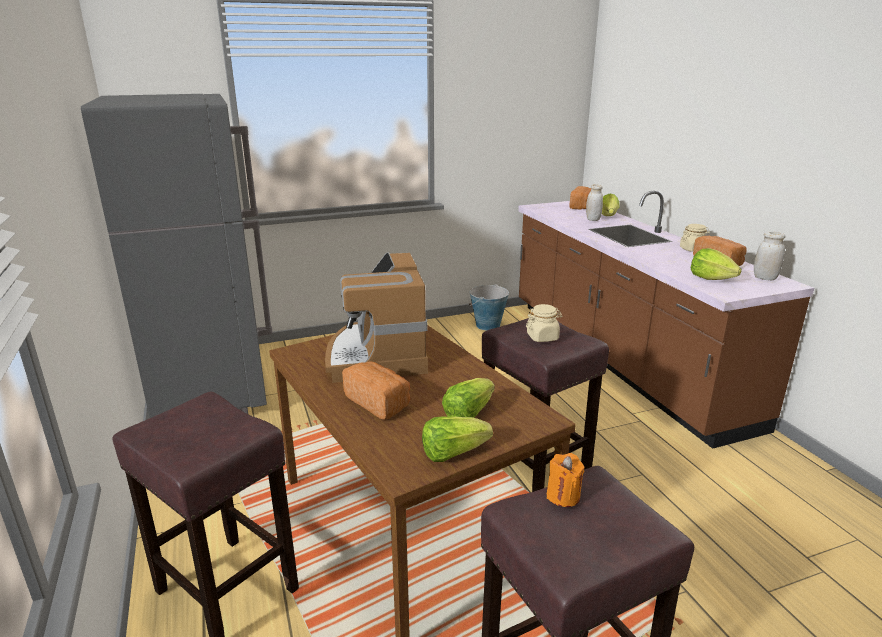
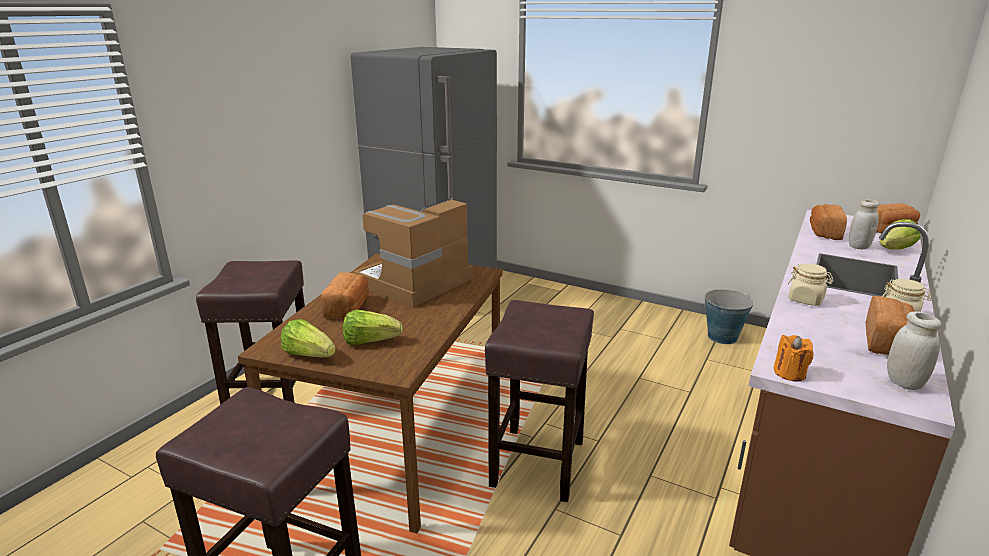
camera: 50 degrees right, 0 degrees up
(542, 337) = (540, 324): beige jar -> beige jar (806, 300)
(561, 216) = (824, 233): none -> bread
(563, 496) = (281, 411): orange candle -> orange candle (789, 373)
(711, 278) = (816, 349): lettuce -> none

